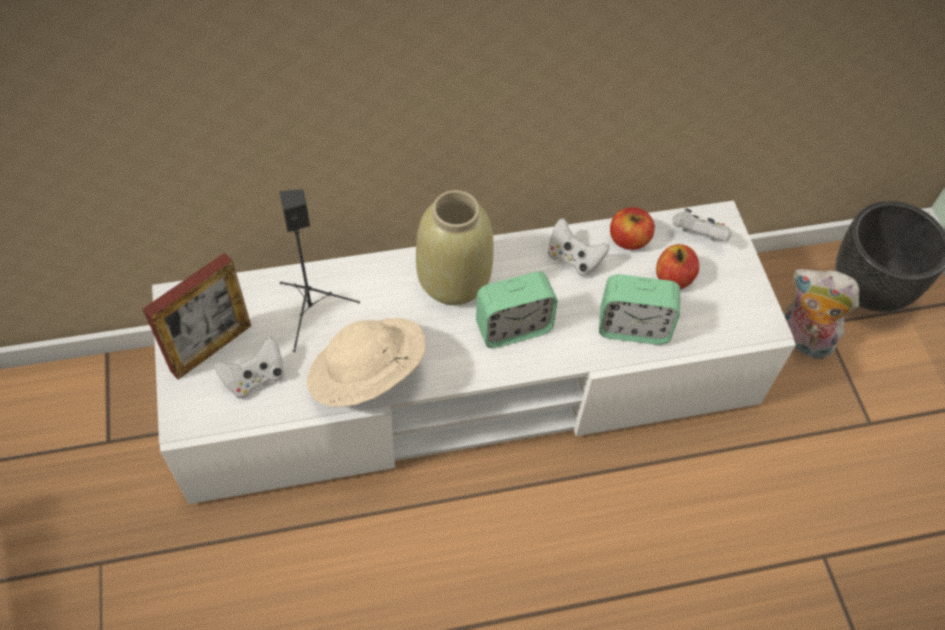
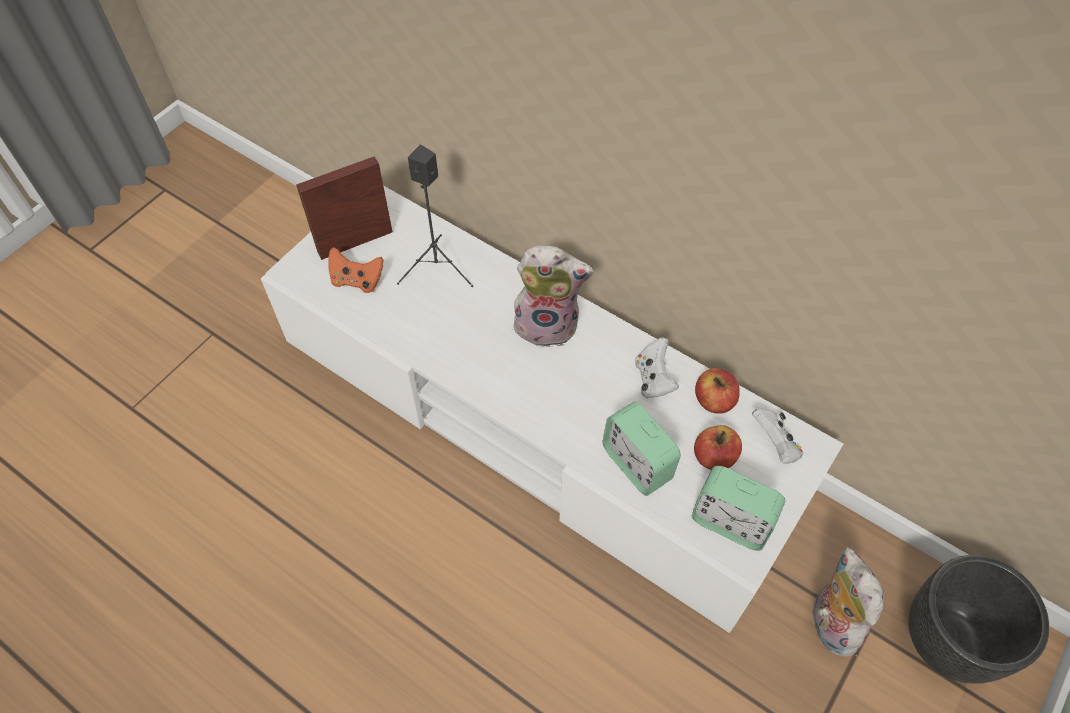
camera: 50 degrees right, 0 degrees up
(211, 348) = (355, 242): picture frame -> picture frame turned 150 degrees clockwise
(255, 378) = (357, 280): white game controller -> orange game controller
(367, 376) = (420, 336): beige hat -> none
(453, 282) = (548, 324): beige vase -> plush toy
(513, 328) = (550, 388): alarm clock -> alarm clock (731, 522)

